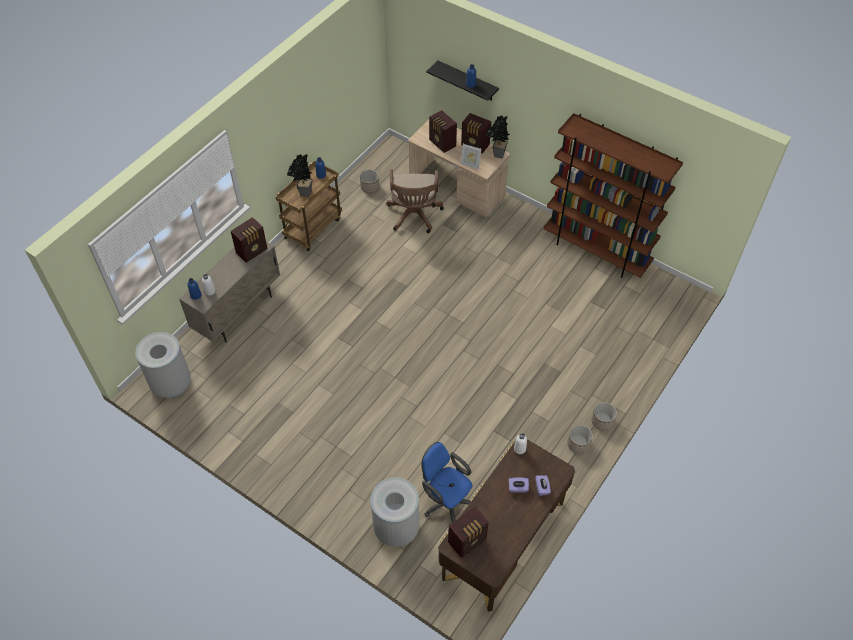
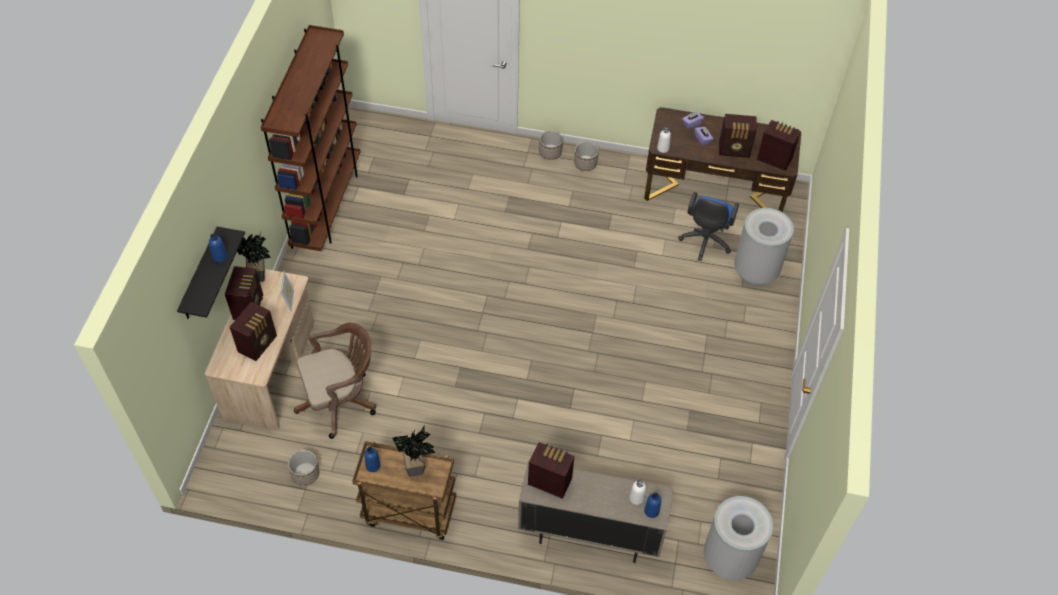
camera: 115 degrees left, 0 degrees up
(493, 510) = (735, 150): none -> radio

